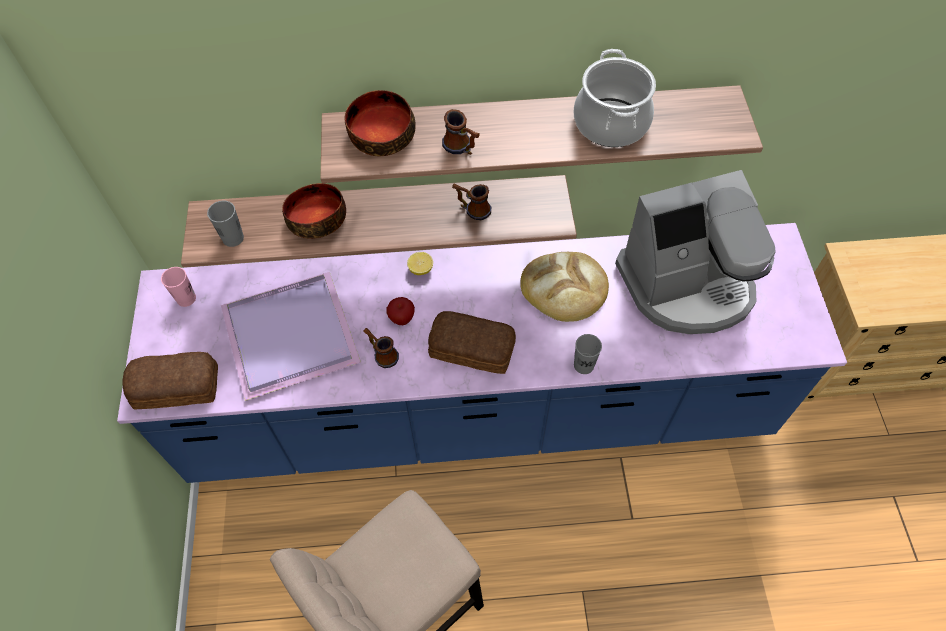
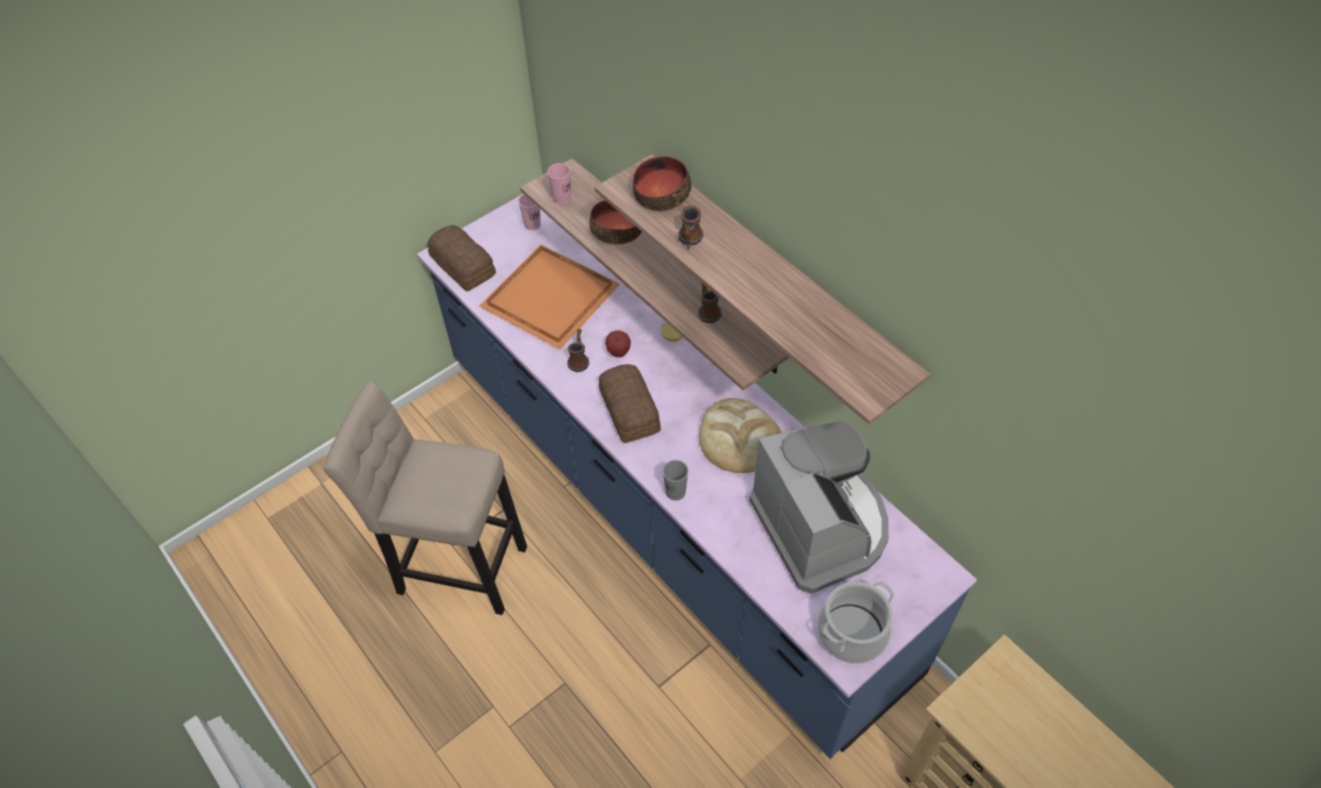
camera: 55 degrees right, 5 degrees down
(233, 238) = (562, 198): grey cup -> pink cup
(288, 338) = (547, 298): purple tray -> orange tray
(610, 123) = (799, 311): cooking pot -> cooking pot (852, 632)
(687, 285) = (821, 525): coffee machine -> coffee machine turned 150 degrees counterclockwise

